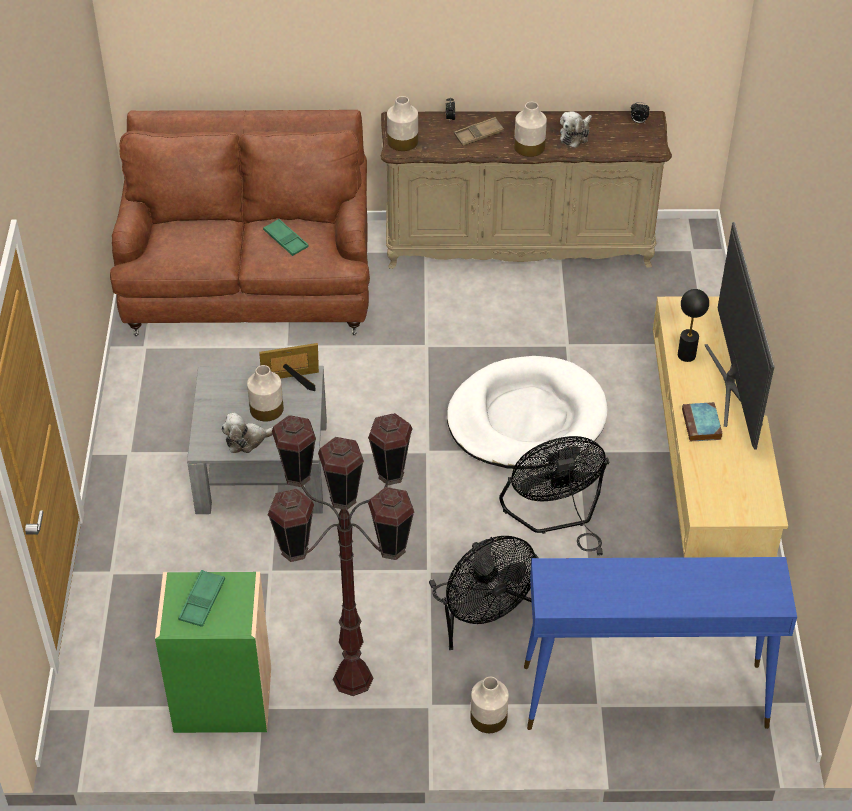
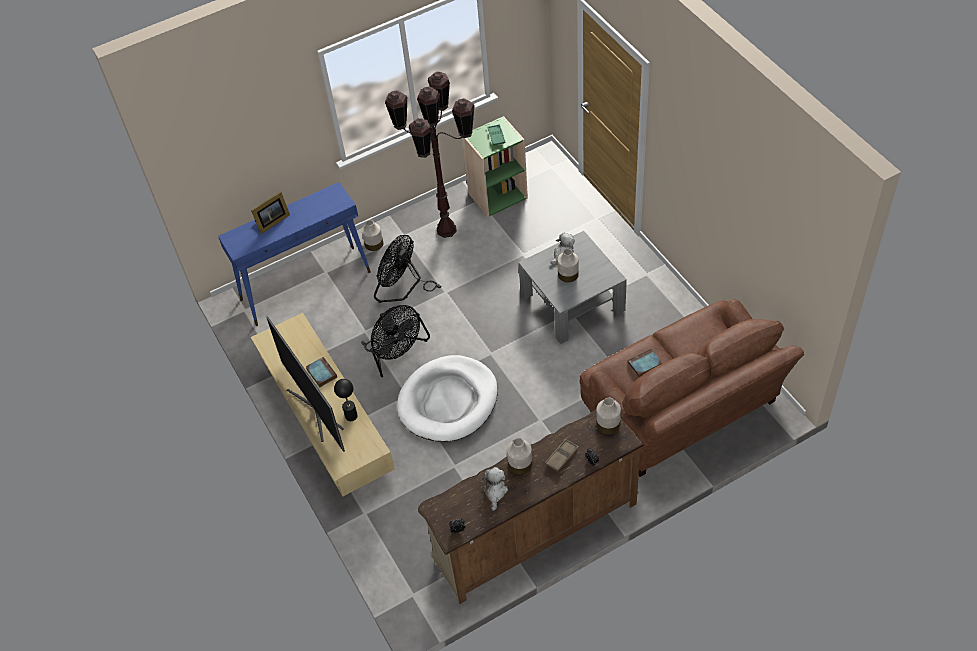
camera: 155 degrees right, 5 degrees up
(286, 240) = (644, 365): green tray -> book
(293, 381) = (567, 296): picture frame -> picture frame (271, 222)

